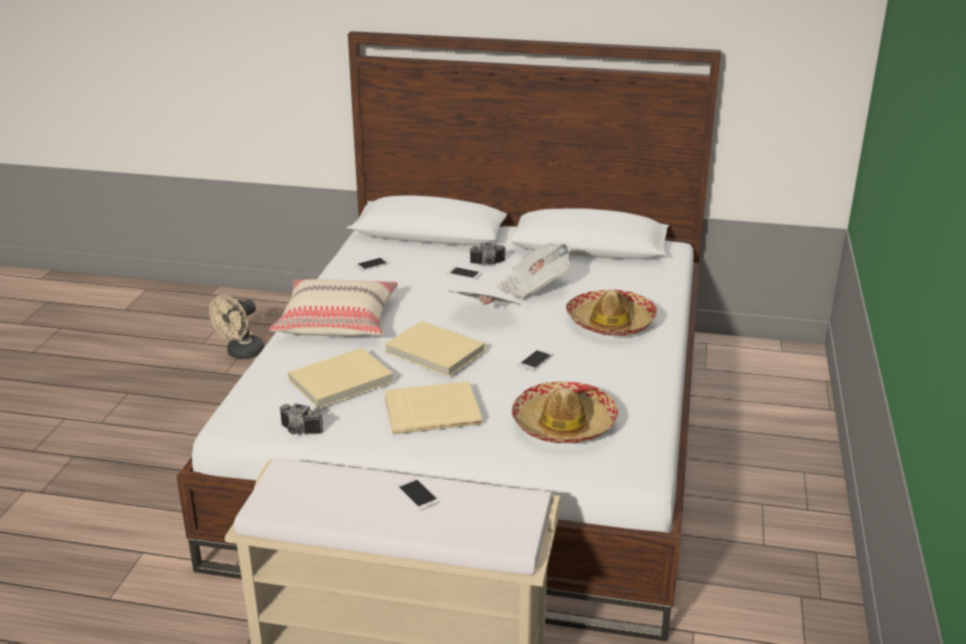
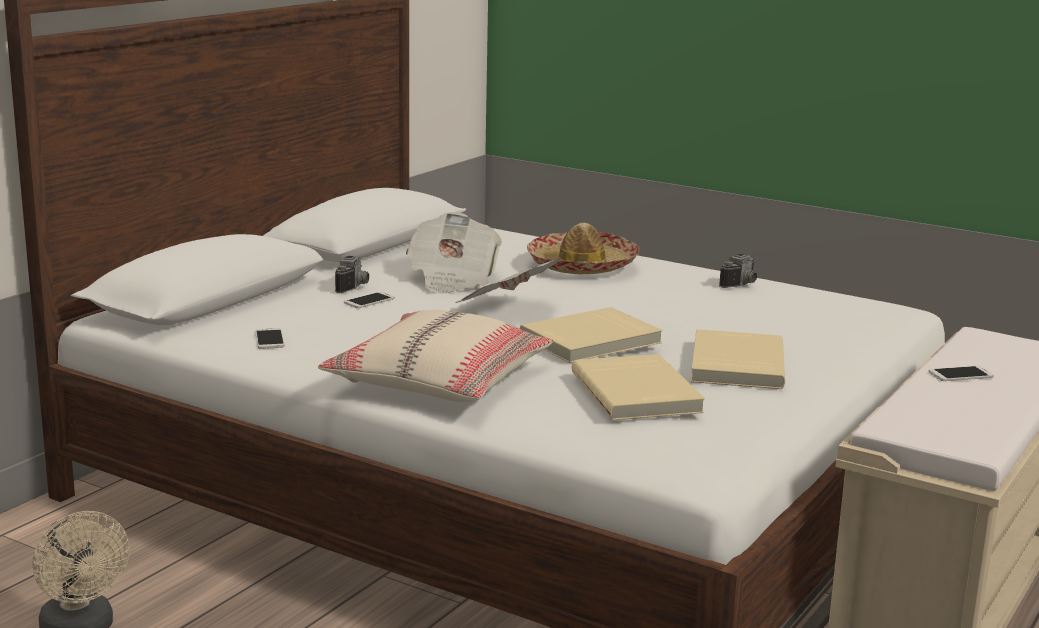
camera: 70 degrees left, 10 degrees down
(298, 432) = (750, 435): camera -> camera (742, 284)
(535, 360) = (644, 306): phone -> none
(564, 424) = (798, 318): hat -> none

